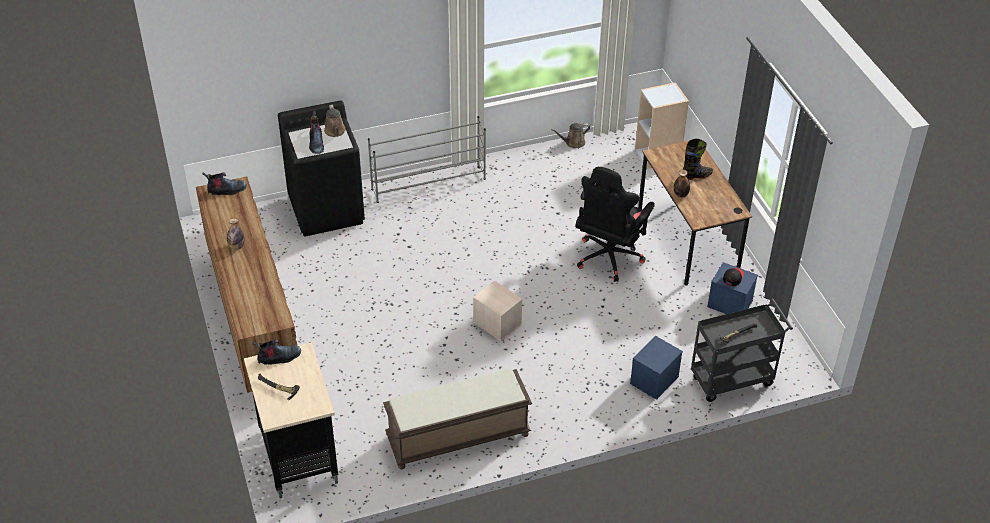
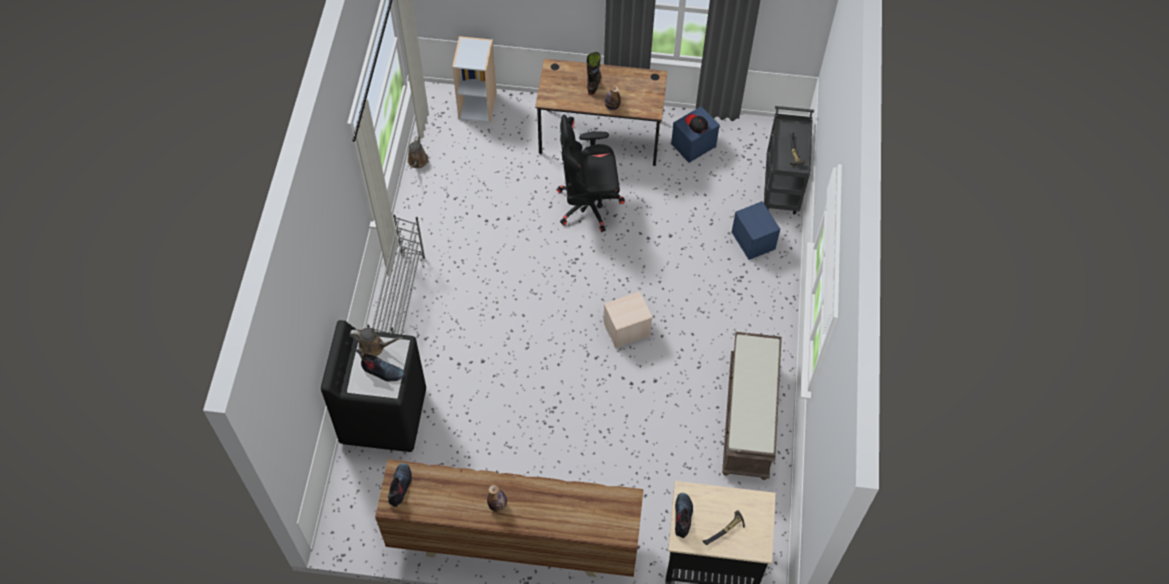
camera: 65 degrees left, 15 degrees up
(609, 257) = (589, 204): black office chair -> black office chair turned 120 degrees clockwise

